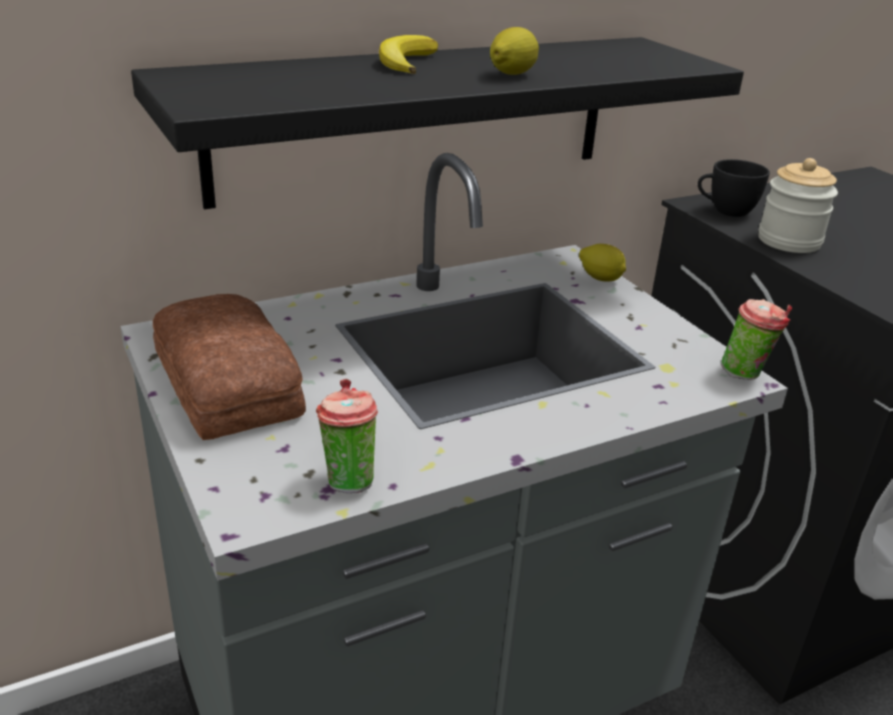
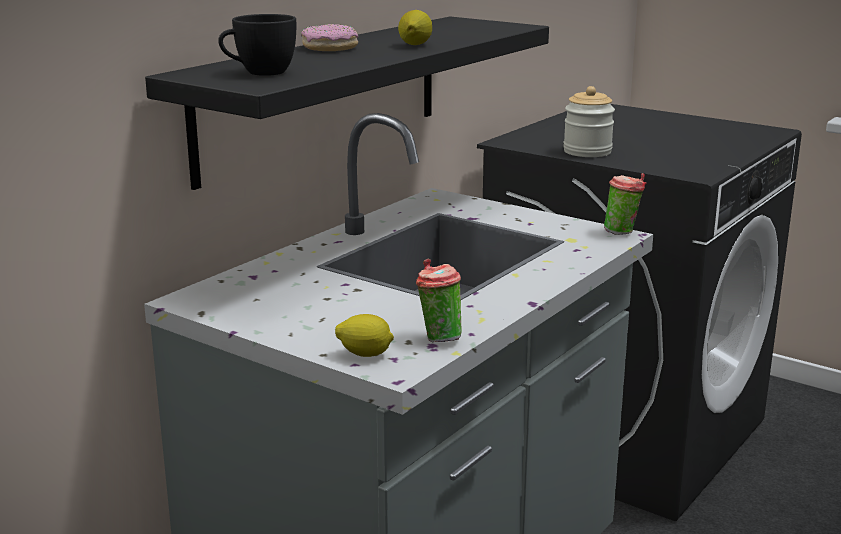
camera: 25 degrees left, 10 degrees down
(230, 381) = (283, 312): bread -> none
(406, 62) = (330, 47): banana -> donut
(600, 279) = (473, 203): lemon -> lemon (365, 354)
(725, 211) = (527, 142): black cup -> black cup (259, 73)

